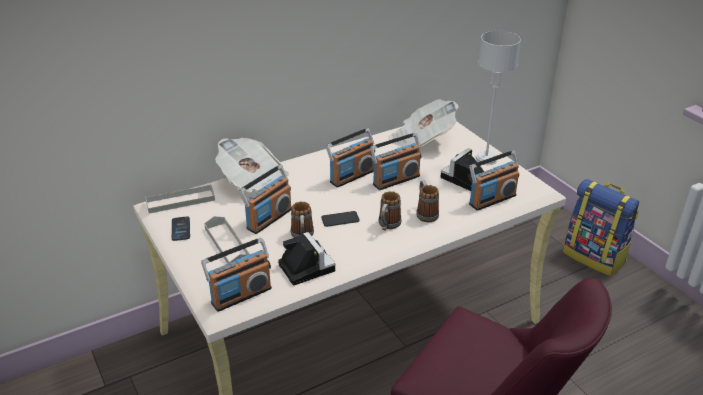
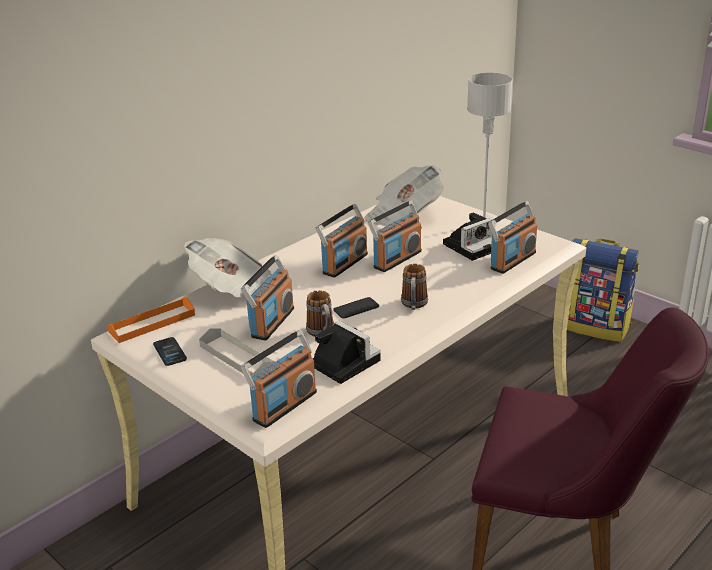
camera: 15 degrees left, 5 degrees down
(180, 201) = (152, 323): grey tray -> orange tray
(425, 213) = (448, 286): mug -> none
(464, 179) = (472, 246): camera -> camera turned 150 degrees counterclockwise

